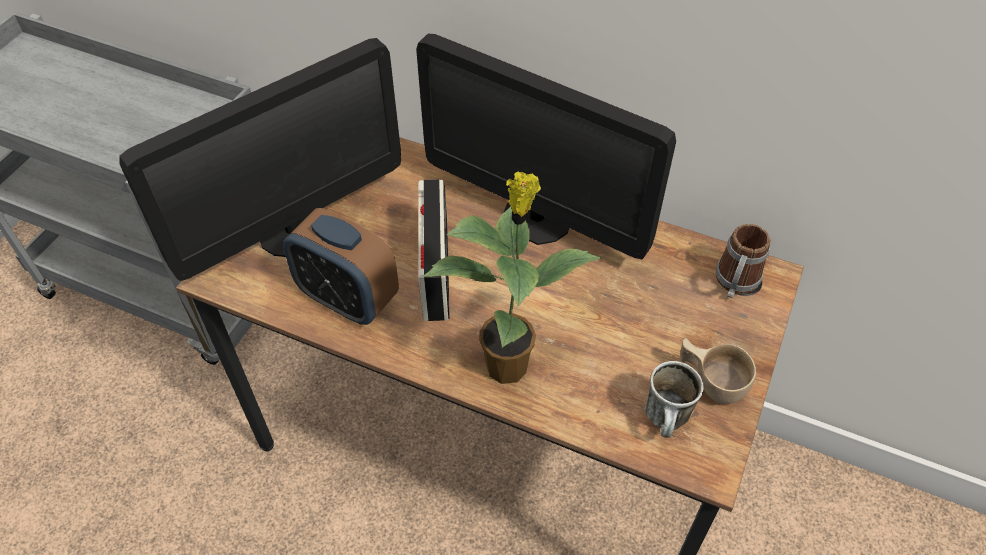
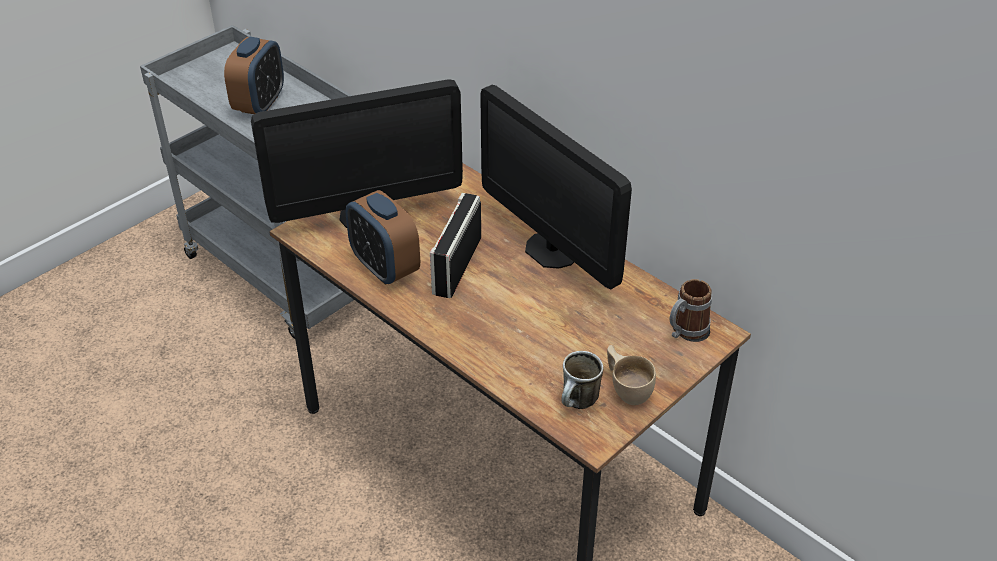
camera: 20 degrees right, 10 degrees down
(90, 110) = (259, 104): none -> alarm clock
(508, 364) = (480, 337): potted plant -> none

